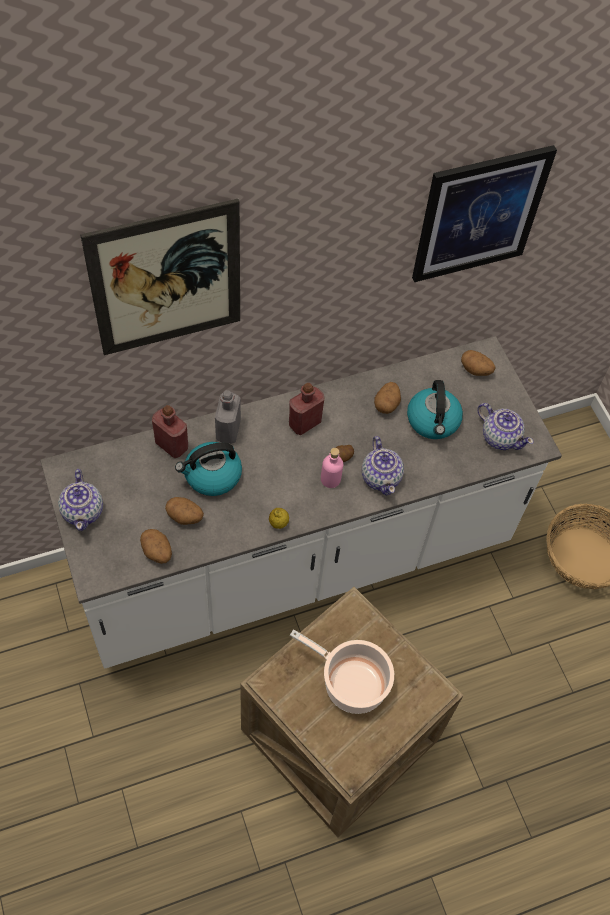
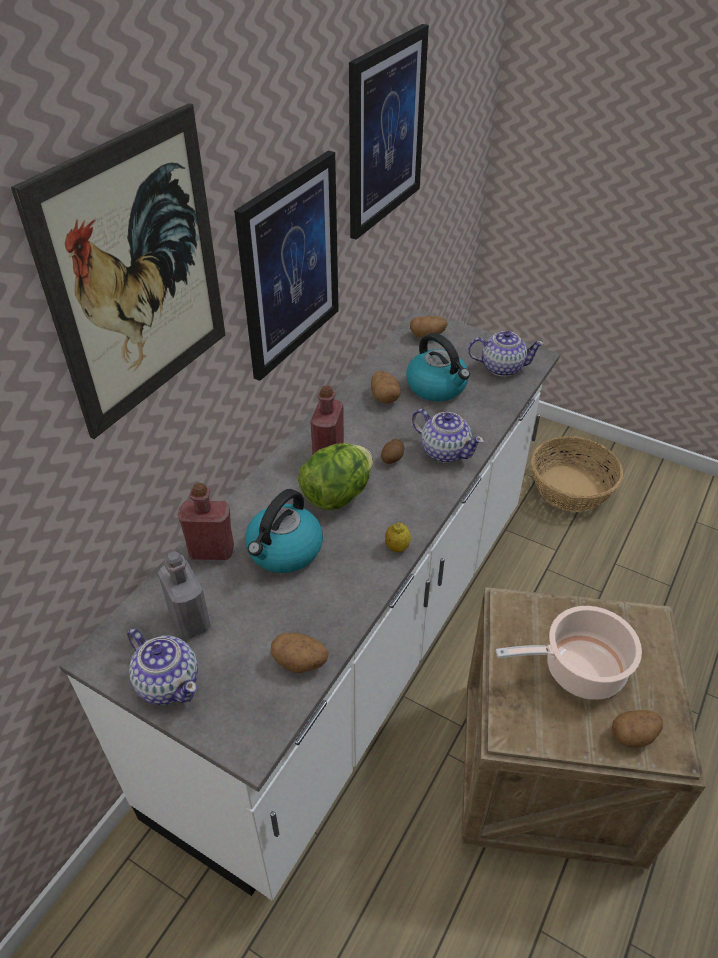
camera: 35 degrees left, 15 degrees down
(185, 517) = (295, 606): potato -> potato (633, 735)
(228, 430) = (259, 502): grey bottle -> grey bottle (189, 620)
(279, 460) = (337, 495): none -> lettuce
(327, 288) = (290, 266): none -> picture
(330, 479) = (403, 480): pink bottle -> none

